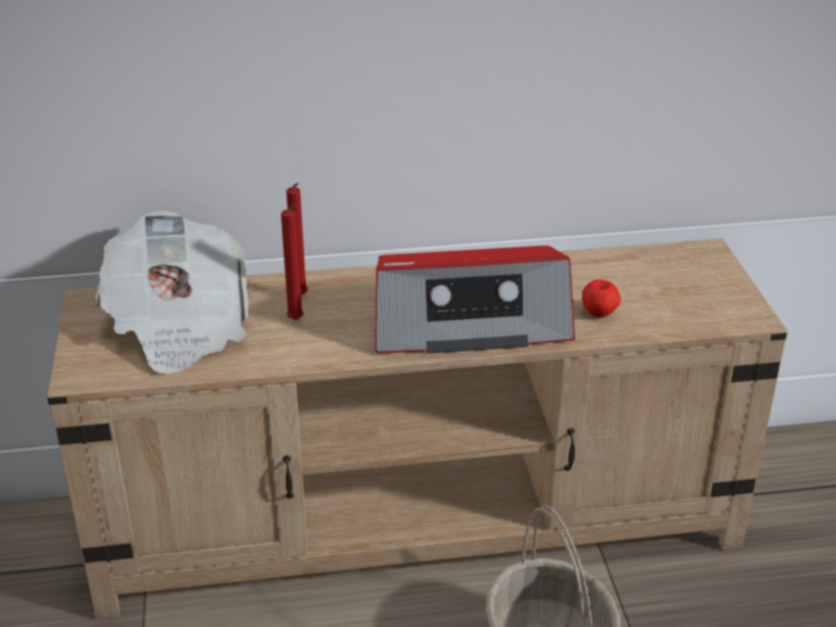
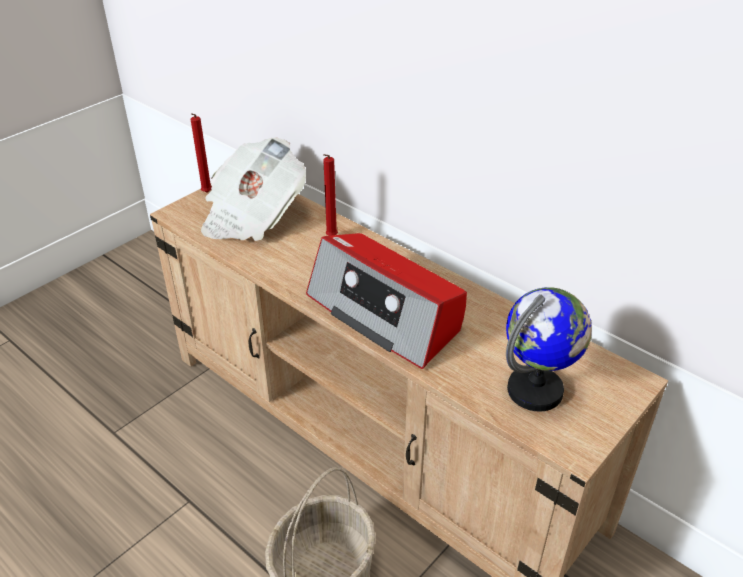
camera: 50 degrees right, 5 degrees up
(297, 321) = (305, 249): red candle -> red candle (206, 193)
(599, 313) = (472, 365): apple -> none
(667, 300) = (535, 391): none -> globe

